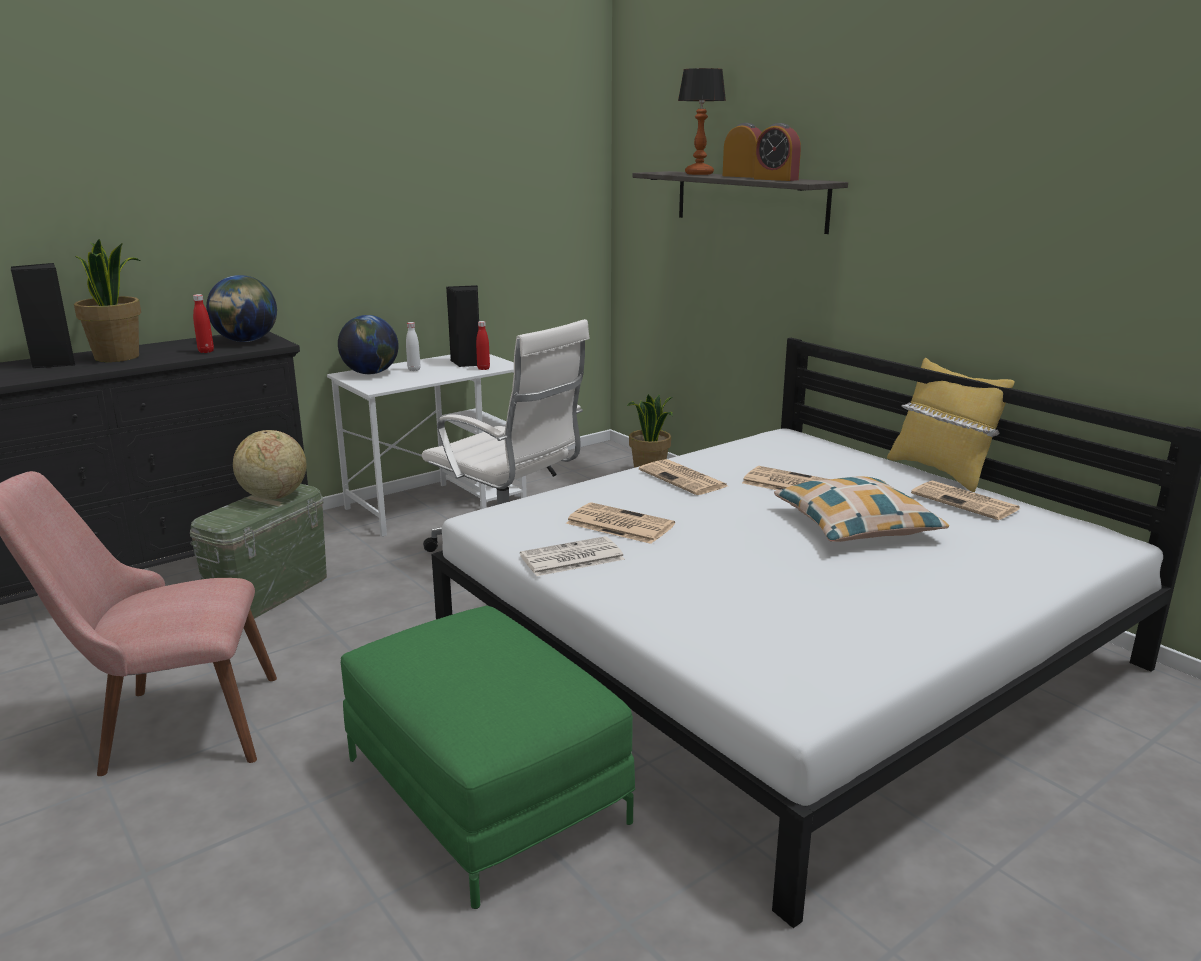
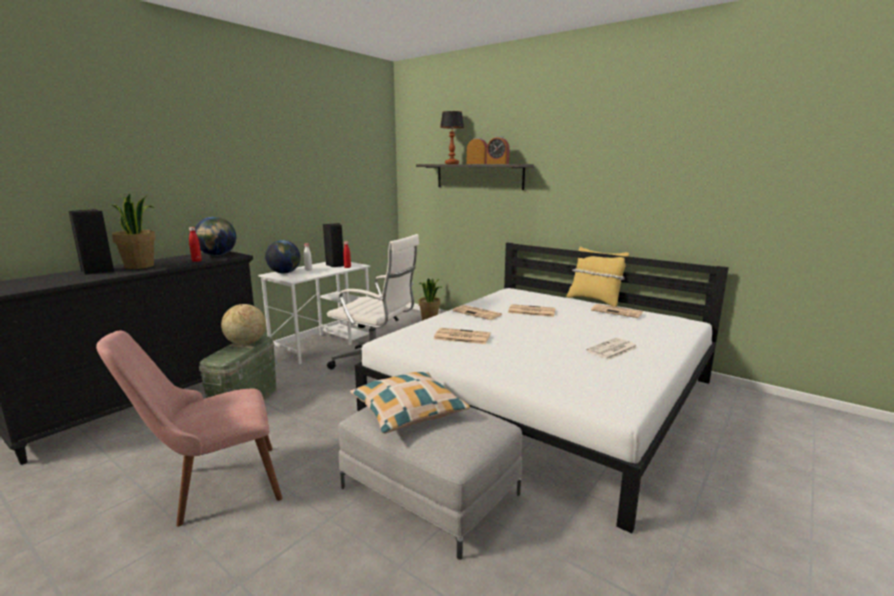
camera: 15 degrees left, 5 degrees down
(486, 788) = (430, 490): green ottoman -> grey ottoman
(571, 558) = (448, 355): newspaper -> newspaper (612, 349)
(856, 525) = (577, 326): pillow -> pillow (408, 411)

